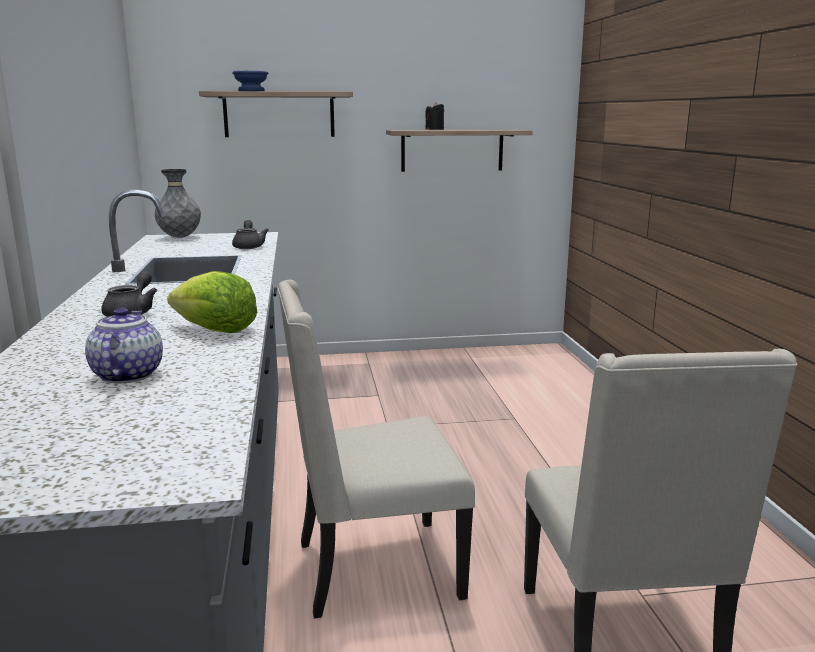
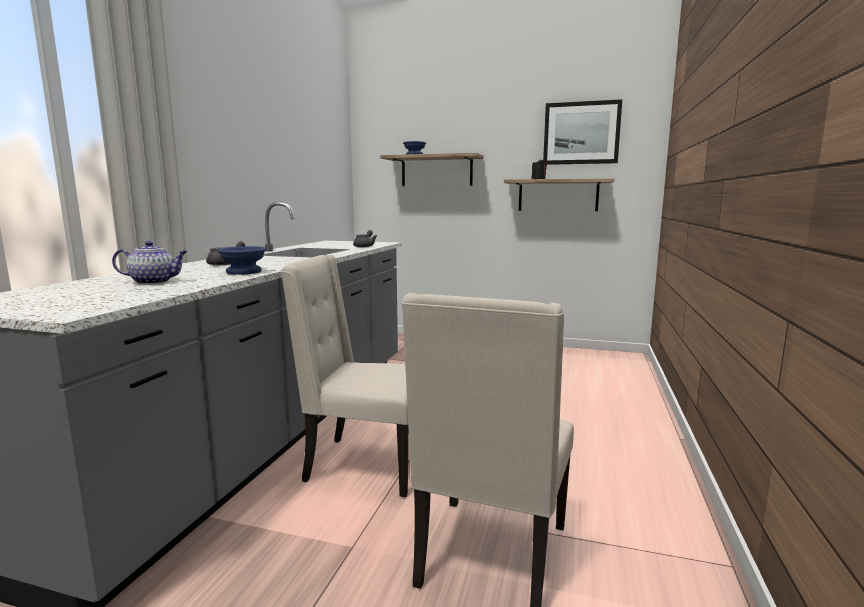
camera: 25 degrees right, 5 degrees down
(127, 374) = (154, 282): teapot -> teapot turned 60 degrees clockwise
(180, 237) = (339, 242): grey vase -> none
(215, 330) = (243, 272): lettuce -> blue bowl
(479, 67) = (581, 133): none -> picture

